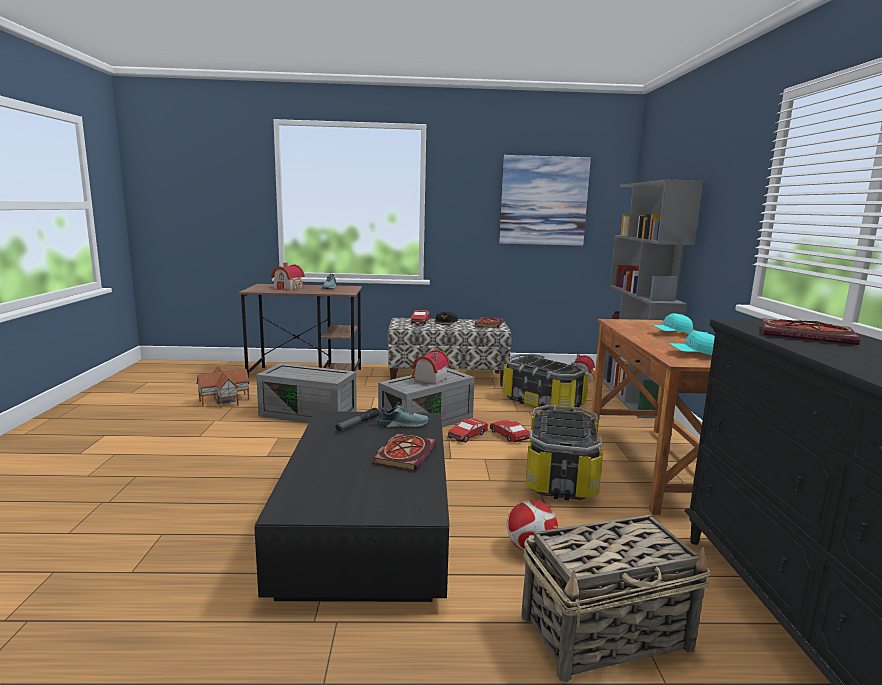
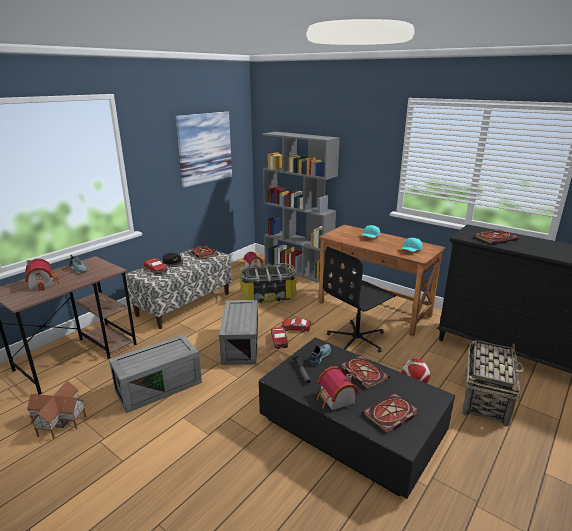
camera: 50 degrees left, 10 degrees up
(335, 489) = (390, 415): none -> book
(428, 379) = (239, 315): toy house -> toy house (335, 400)
(560, 476) = (357, 339): storage box -> black office chair

